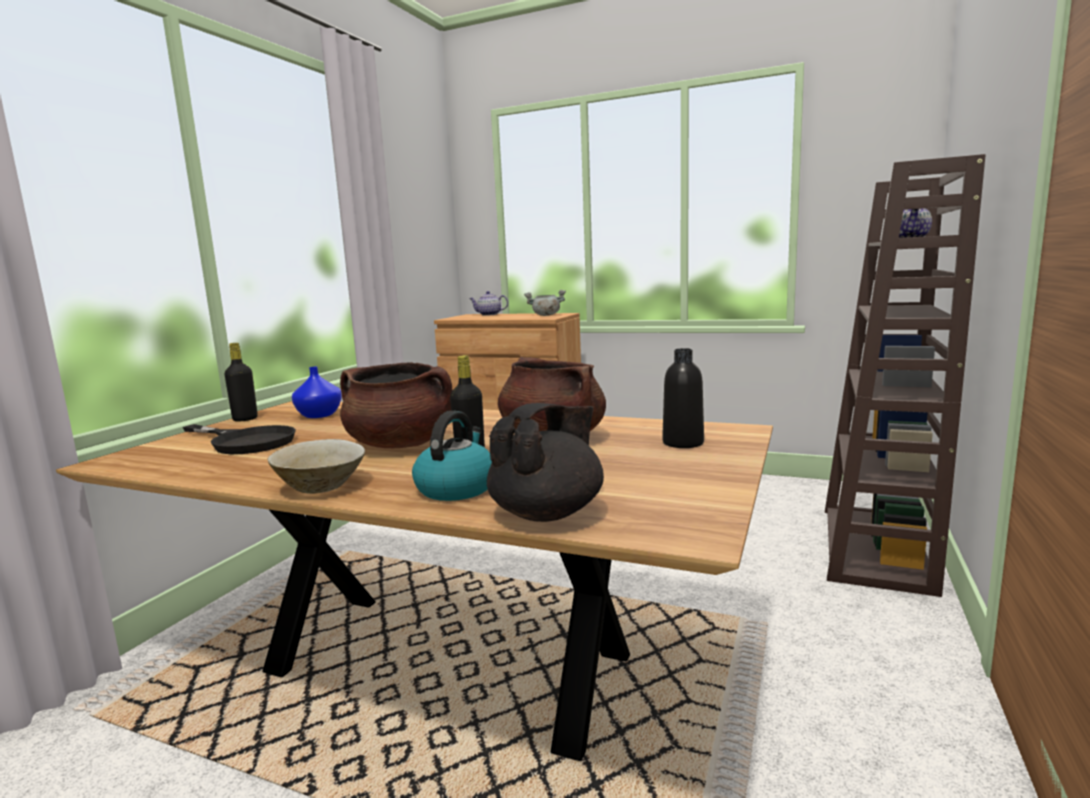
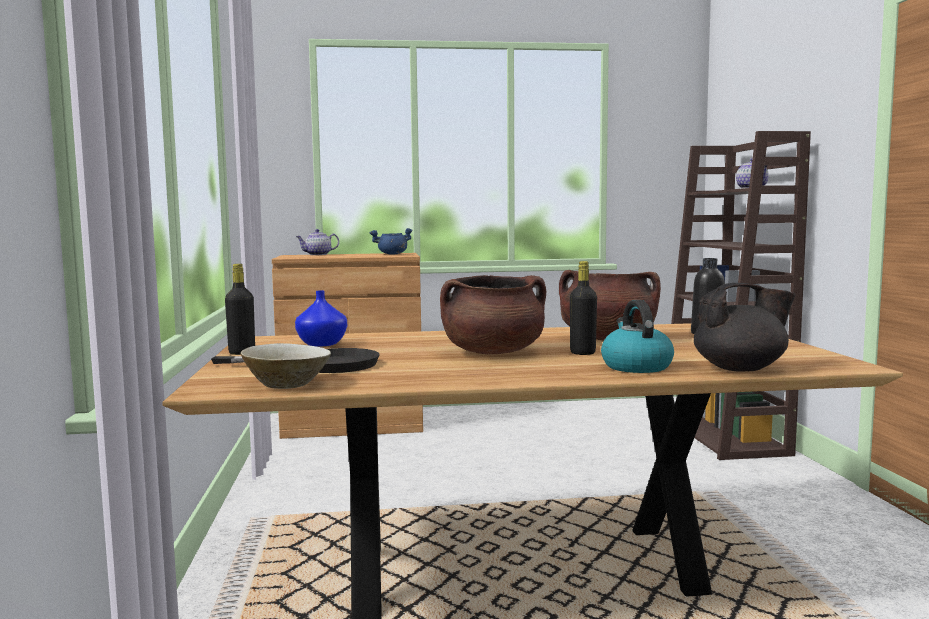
camera: 30 degrees left, 5 degrees down
(321, 487) = (525, 378): beige bowl -> beige bowl (287, 385)
(545, 315) = (392, 254): grey cooking pot -> blue cooking pot
(548, 513) = (741, 369): black teapot -> black teapot turned 75 degrees clockwise

